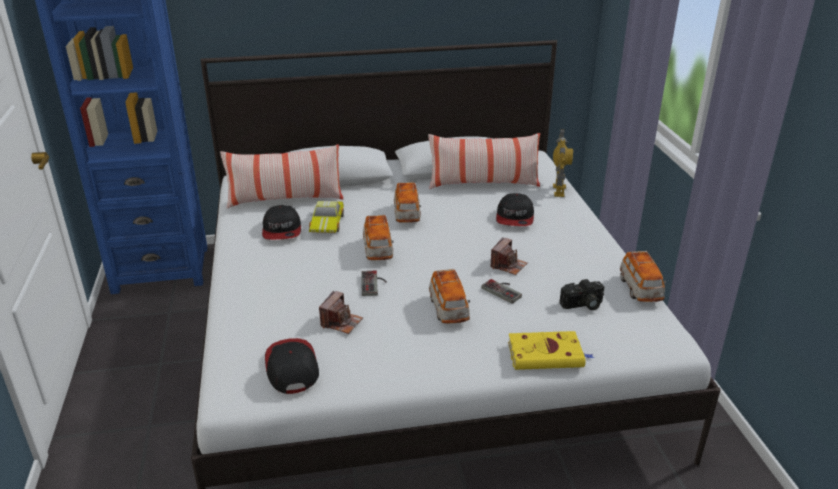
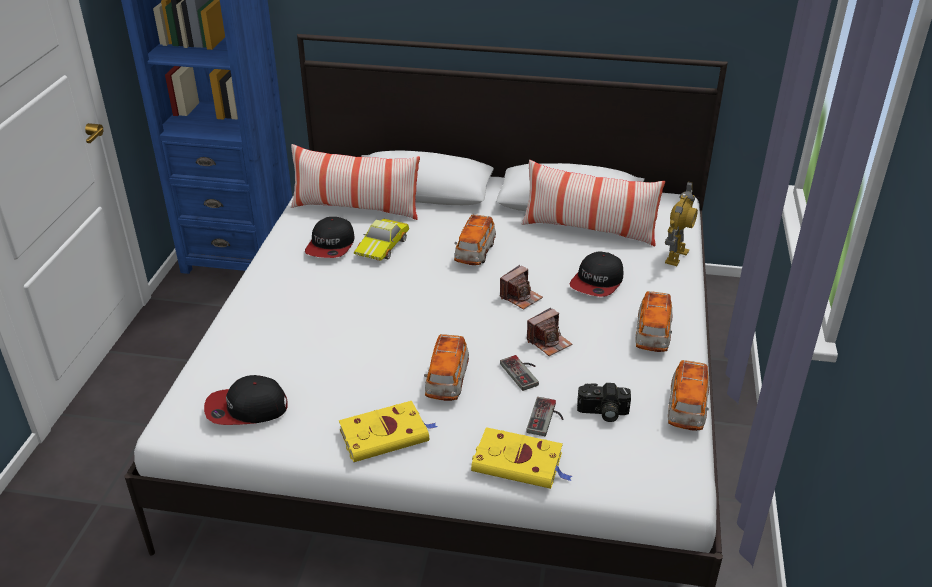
camera: 20 degrees right, 5 degrees up
(291, 368) = (246, 408): cap -> cap turned 105 degrees counterclockwise
(341, 322) = (324, 369): camera -> camera (520, 297)
(374, 284) = (385, 332): game controller -> game controller (547, 419)
(378, 250) = (415, 292): toy car -> toy car (652, 335)
(427, 360) = (386, 435): none -> yellow book

